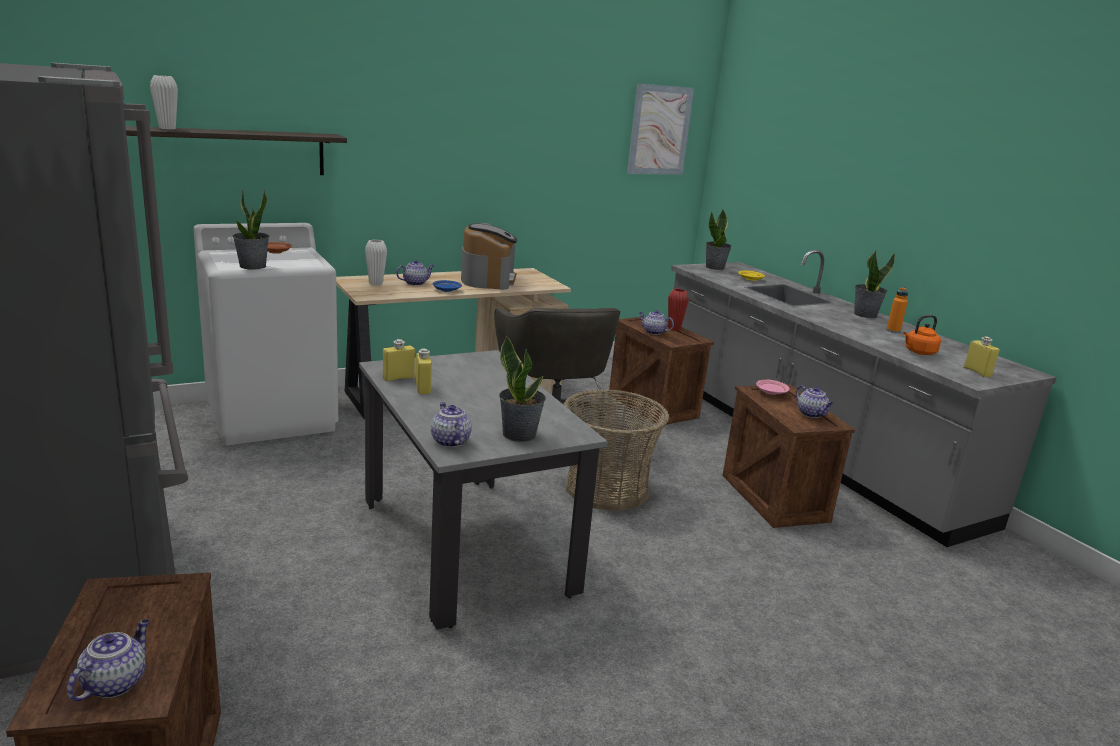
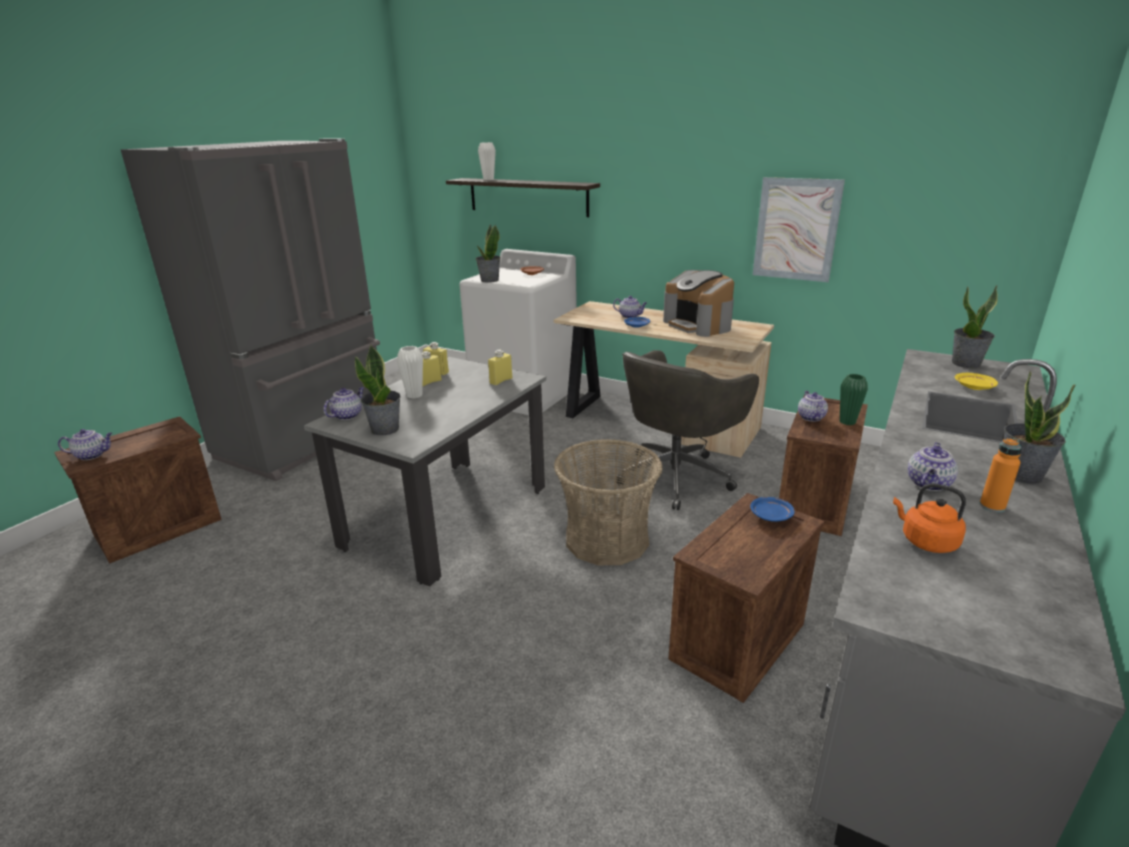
camera: 60 degrees right, 5 degrees up
(375, 283) = (602, 311): white vase -> white vase (414, 395)
(488, 279) = (698, 325): coffee machine -> coffee machine turned 90 degrees clockwise
(659, 130) = (977, 175): picture -> picture (796, 229)
(674, 328) = (847, 422): red vase -> green vase
(771, 392) = (771, 515): pink plate -> blue plate
(812, 414) = (750, 555): teapot -> teapot (929, 484)
(977, 372) = (938, 607): yellow bottle -> yellow bottle (501, 381)

